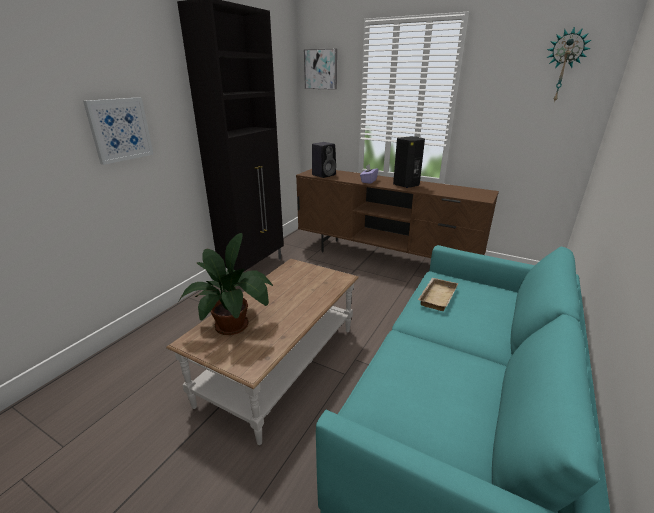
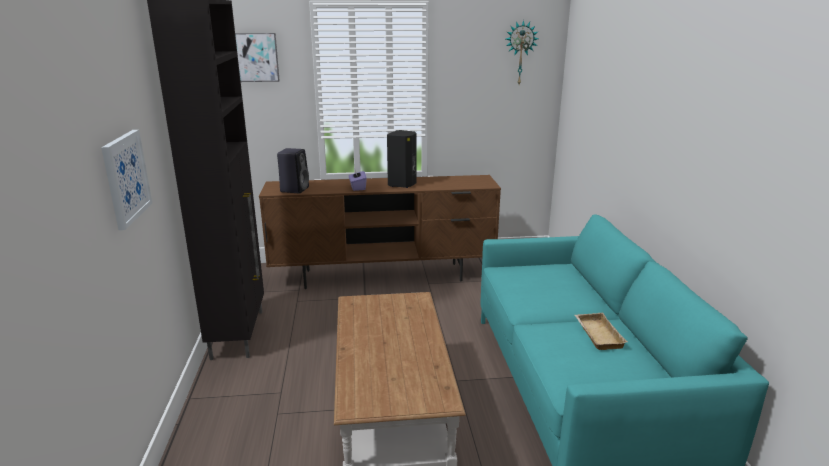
camera: 35 degrees left, 5 degrees down
(235, 324) = (376, 375): potted plant -> none
(436, 296) = (520, 286): beige tray -> beige tray (597, 334)

